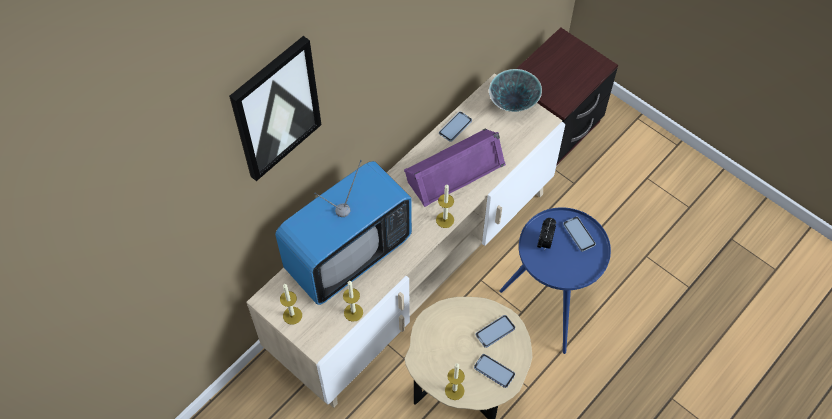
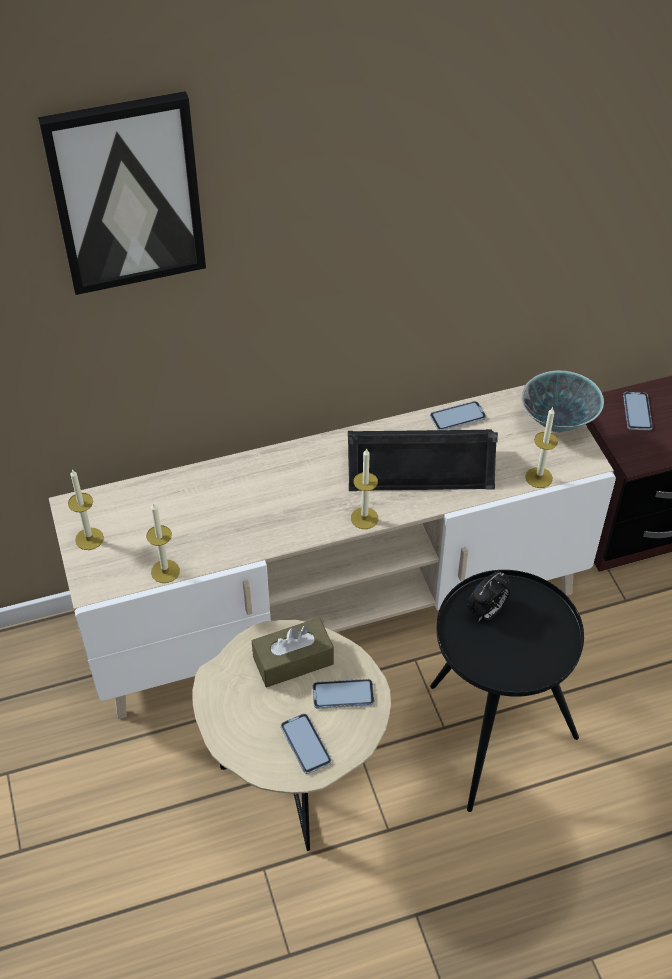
camera: 30 degrees right, 10 degrees down
(348, 255) = (210, 502): television -> none
(454, 170) = (419, 465): purple speaker -> black speaker
(454, 326) = (293, 660): none -> brown tissue box
(454, 390) = (234, 741): candle -> candle (539, 477)
(549, 304) = (490, 736): blue side table -> black side table
(579, 234) = (543, 624): phone -> phone (637, 412)

